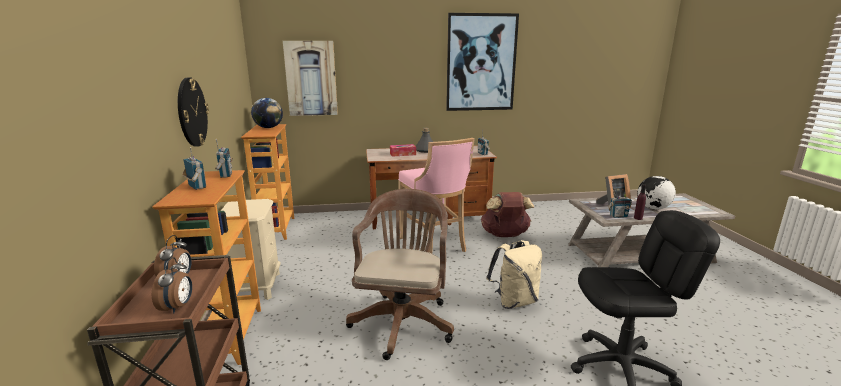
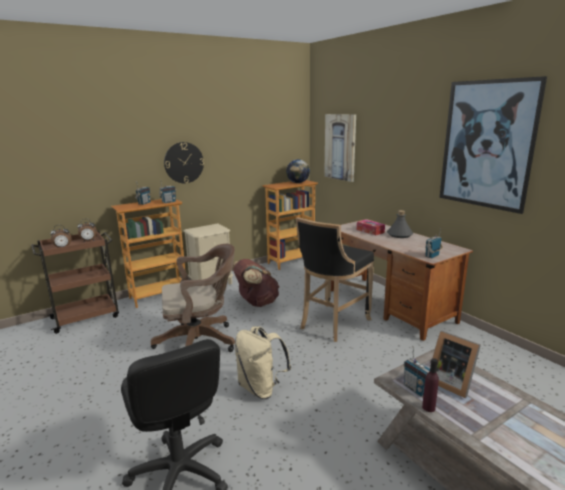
camera: 65 degrees right, 0 degrees up
(435, 245) = (332, 324): pink stool -> black stool
(505, 235) = (401, 357): brown backpack -> brown backpack (256, 303)
(653, 208) = (499, 423): globe -> none

